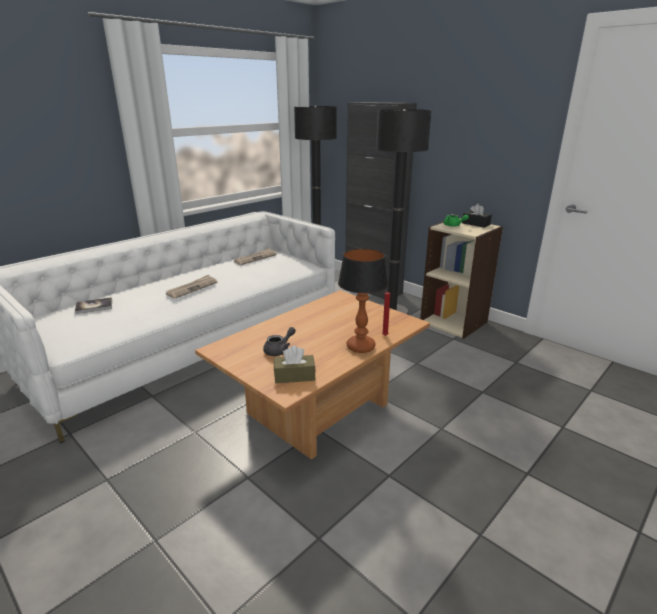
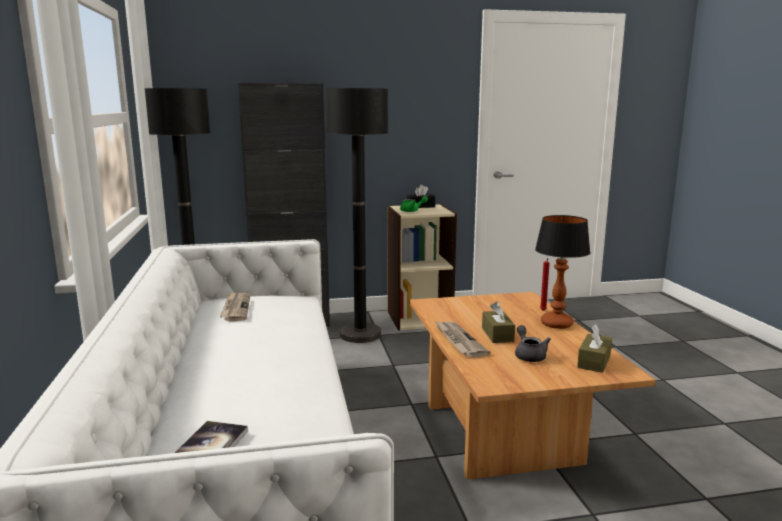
camera: 55 degrees left, 10 degrees down
(192, 288) = (271, 362): newspaper -> newspaper (458, 341)
(307, 331) = (497, 334): none -> brown tissue box

